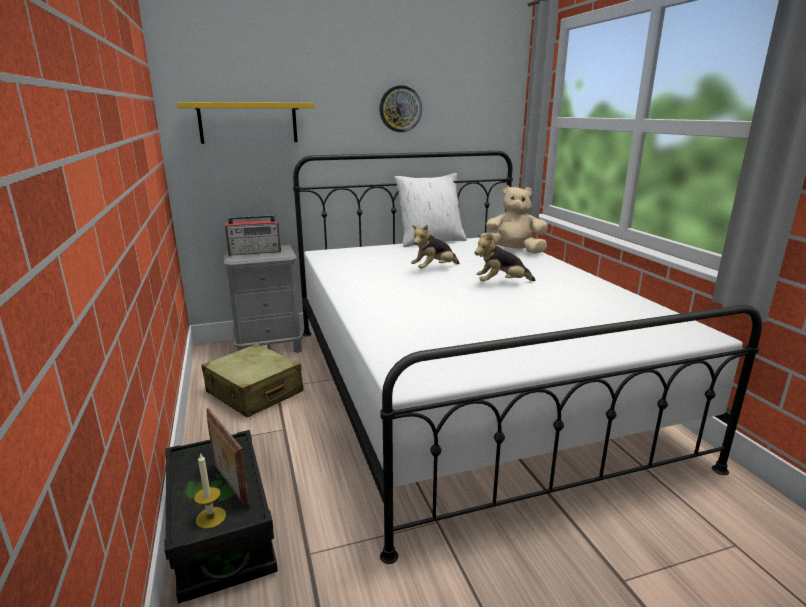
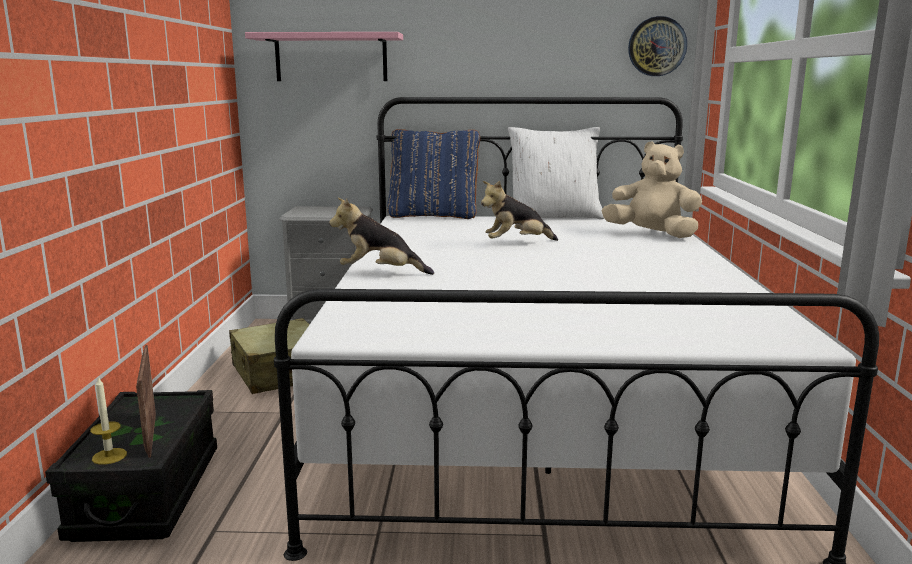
camera: 20 degrees right, 5 degrees down
(248, 123) = (331, 58): yellow shelf -> pink shelf
(255, 252) = (323, 210): radio -> none
(343, 248) = (433, 216): none -> blue pillow
(400, 109) = (521, 41): wall clock -> wall clock (657, 46)
(501, 284) = (584, 264): plush toy -> plush toy (380, 273)

